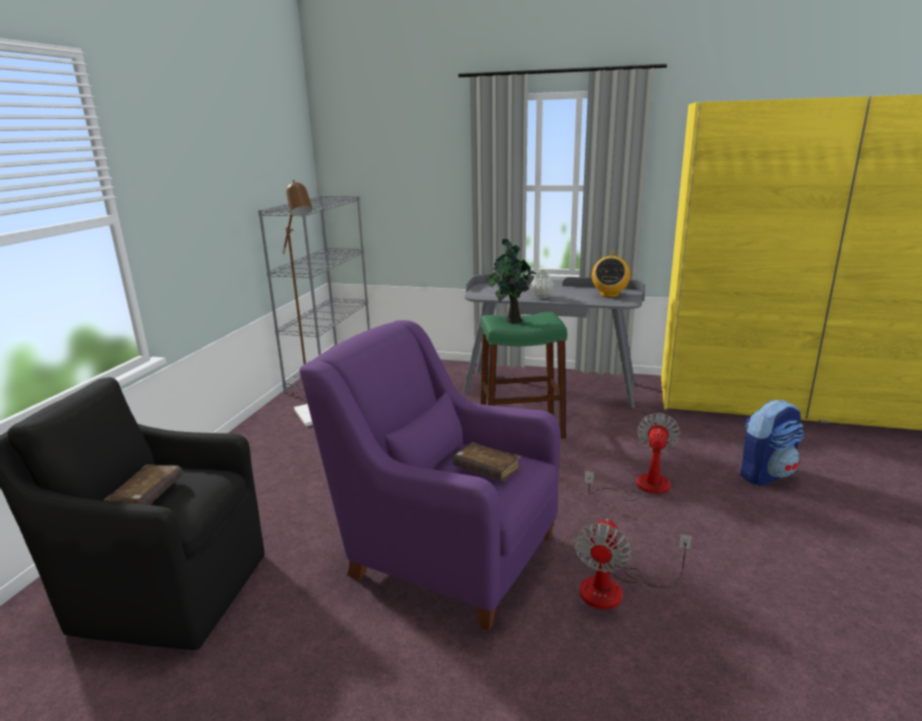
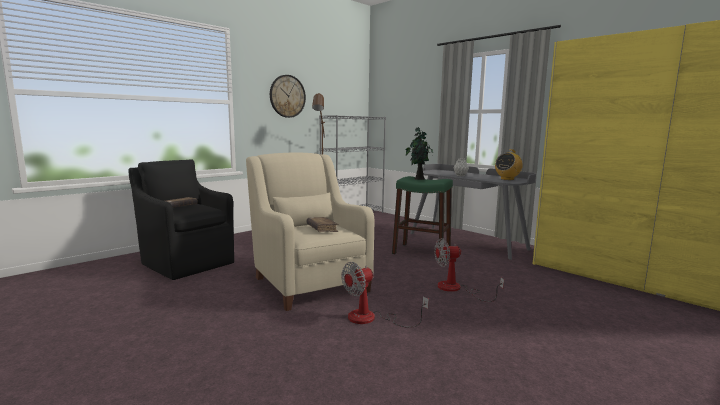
camera: 30 degrees right, 10 degrees down
(205, 184) = (287, 96): none -> wall clock
(445, 551) = (308, 282): purple armchair -> beige armchair
(641, 487) = (456, 289): fan -> fan turned 150 degrees counterclockwise
(765, 474) = (559, 306): backpack -> none

